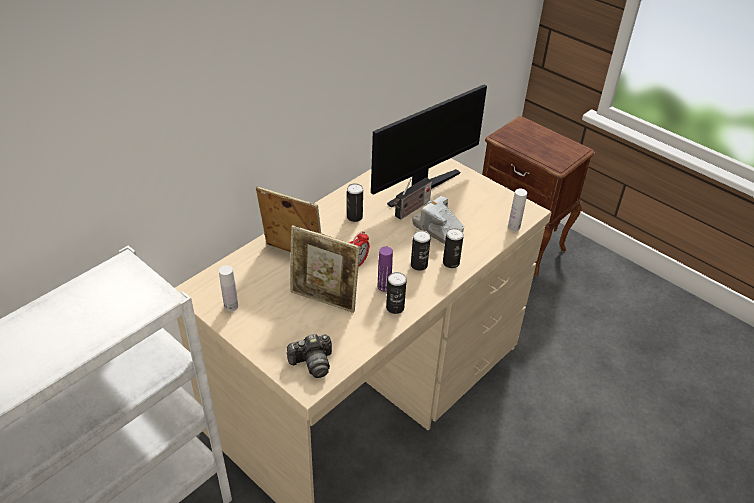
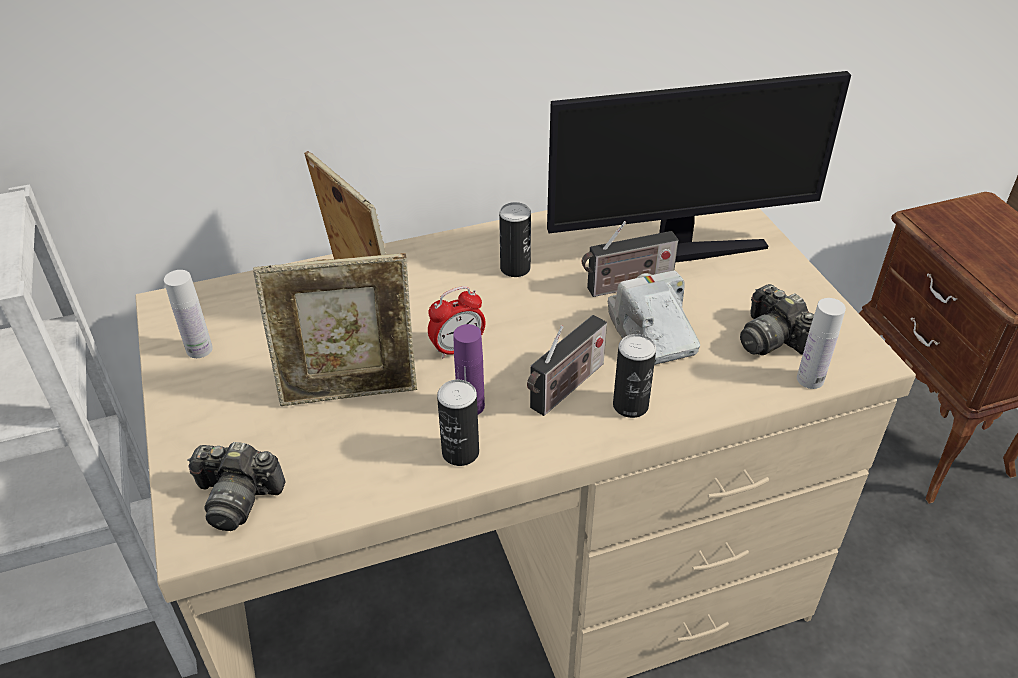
camera: 30 degrees right, 0 degrees up
(324, 300) = (350, 392): picture frame -> picture frame turned 60 degrees counterclockwise
(419, 265) = (565, 389): can -> radio
(488, 214) = (771, 338): none -> camera

